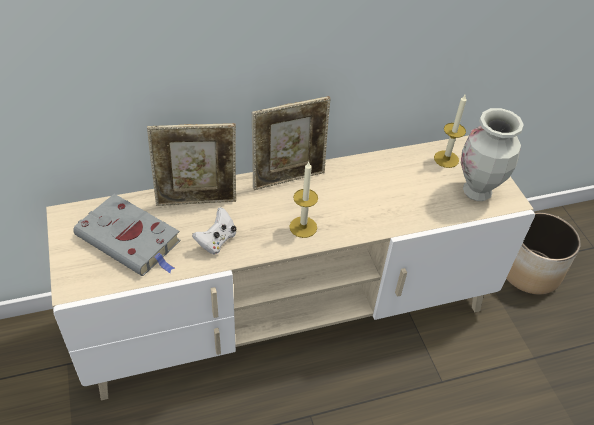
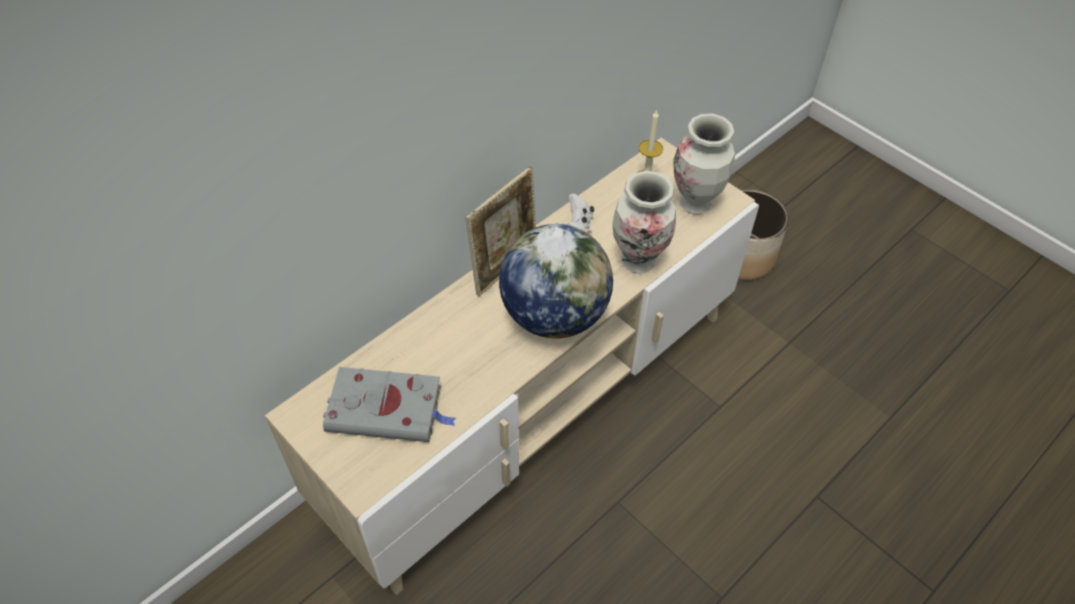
camera: 25 degrees left, 5 degrees up
(197, 200) = (426, 334): picture frame -> none
(216, 241) = (478, 369): white game controller -> white game controller (579, 227)
(303, 227) = (554, 315): candle -> globe
(399, 215) = (638, 261): none -> vase

